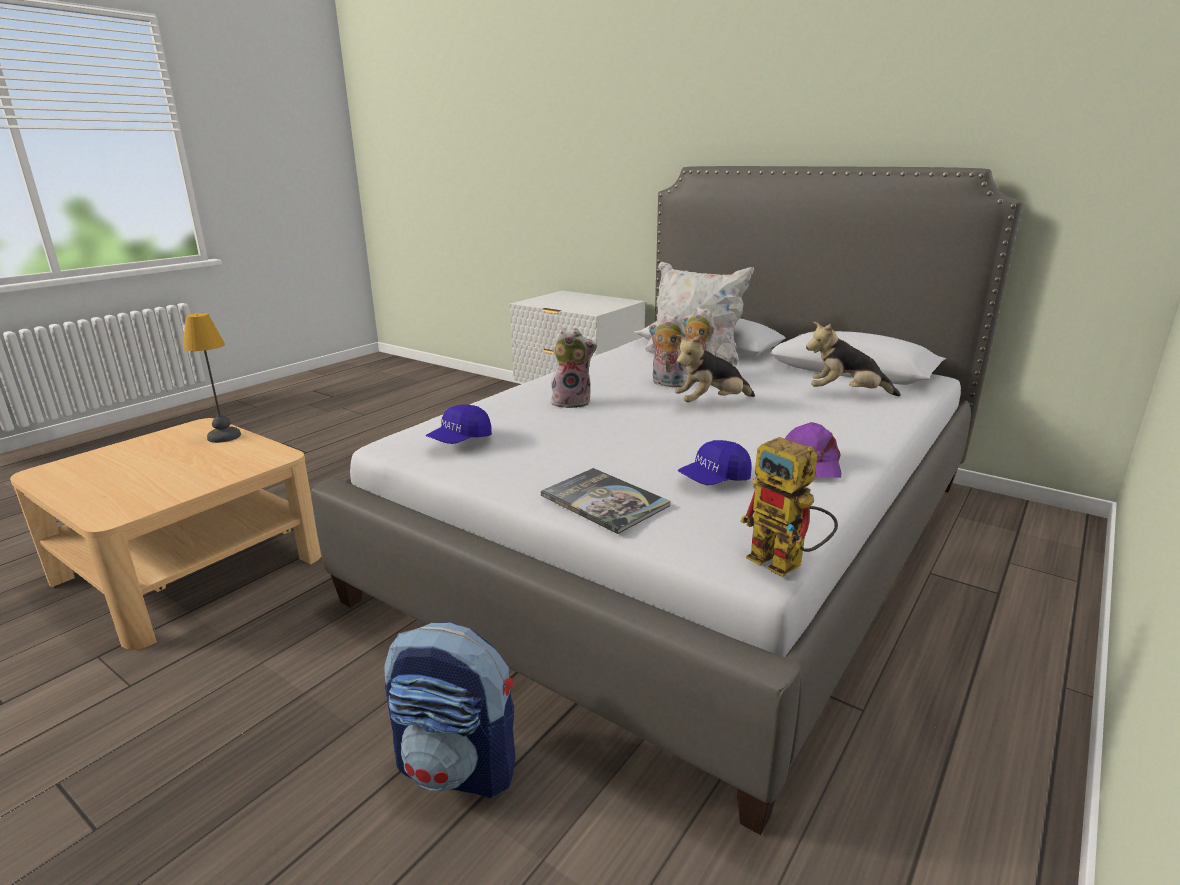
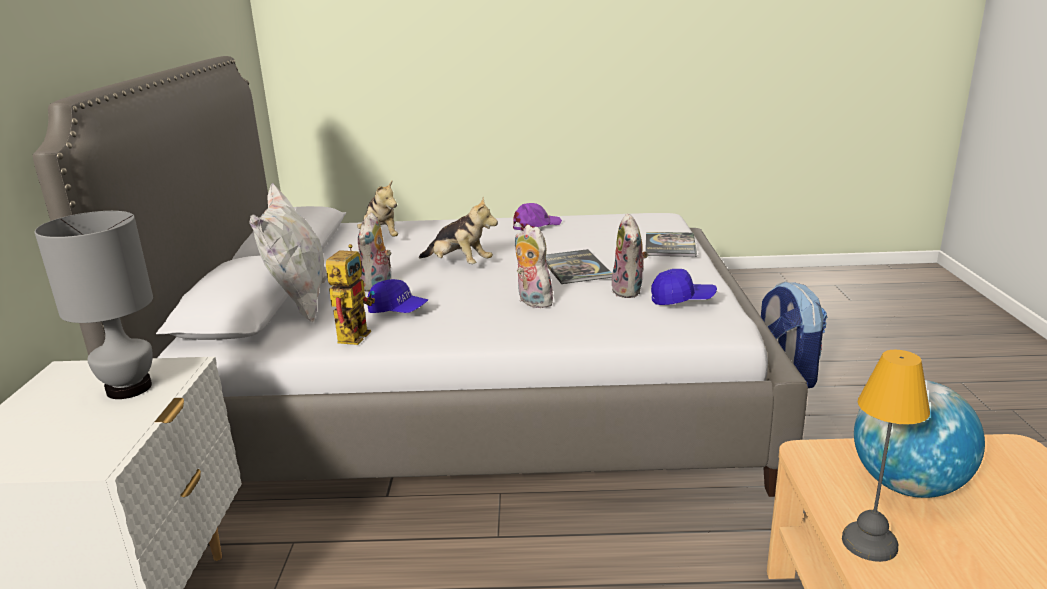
camera: 125 degrees left, 0 degrees up
(205, 465) = (907, 485): none -> globe
(586, 306) = (128, 389): none -> grey table lamp
(613, 431) = (575, 268): none -> book
(667, 384) = (425, 287): plush toy -> plush toy (629, 291)
(714, 480) = (597, 236): blue cap -> blue cap (398, 311)
(786, 564) = (653, 212): toy robot -> toy robot (354, 333)

